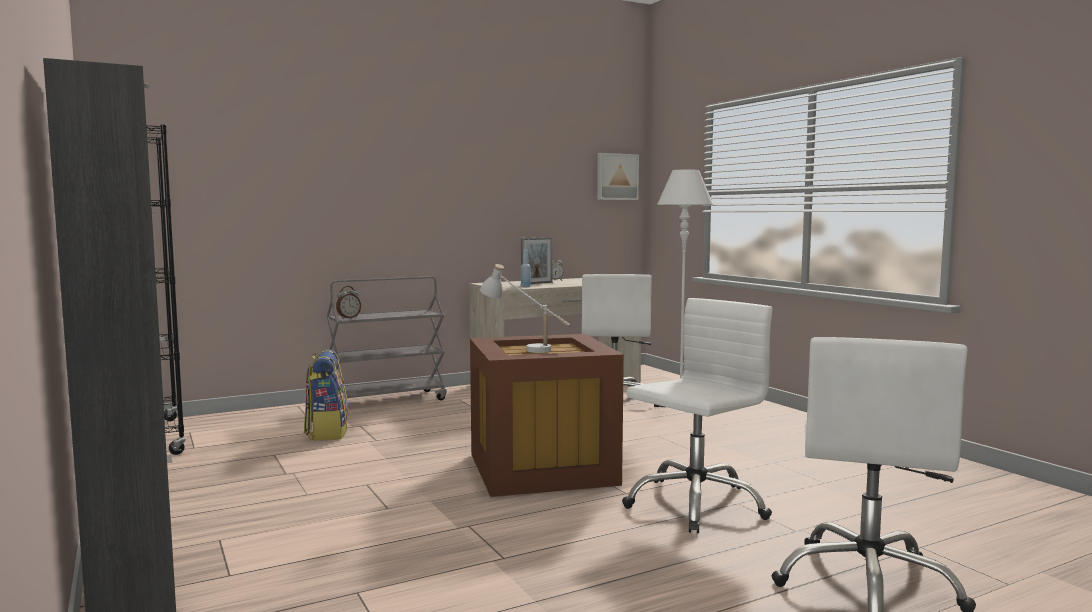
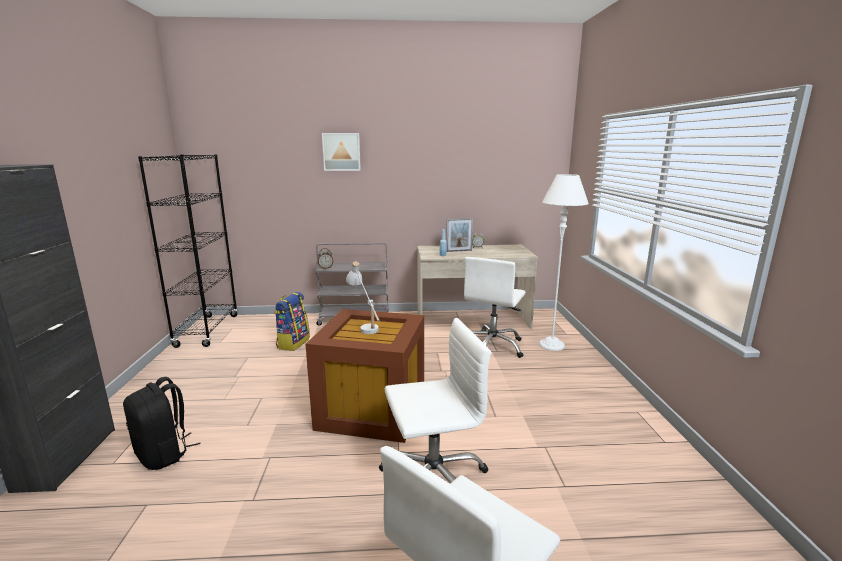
camera: 25 degrees right, 10 degrees up
(302, 552) = (164, 454): none -> black backpack
(616, 177) = (540, 169): picture -> picture (341, 152)

